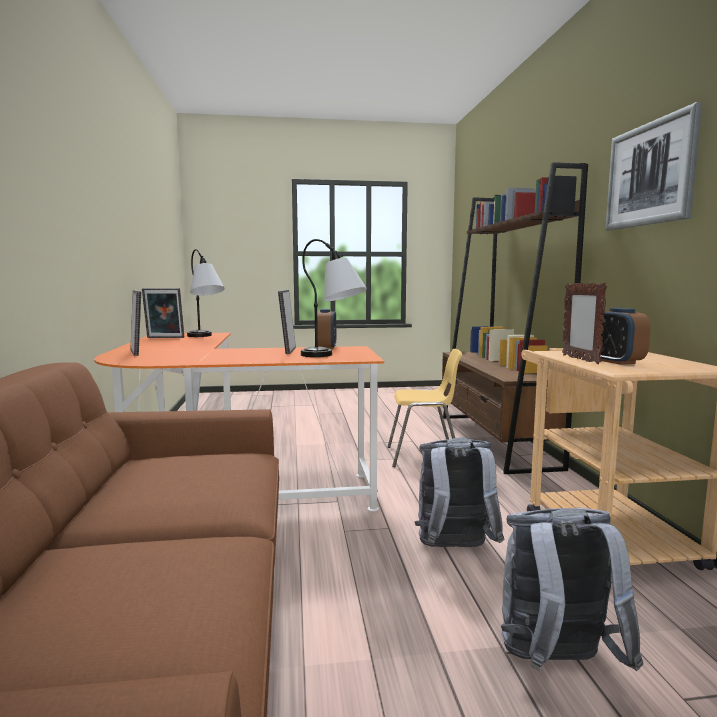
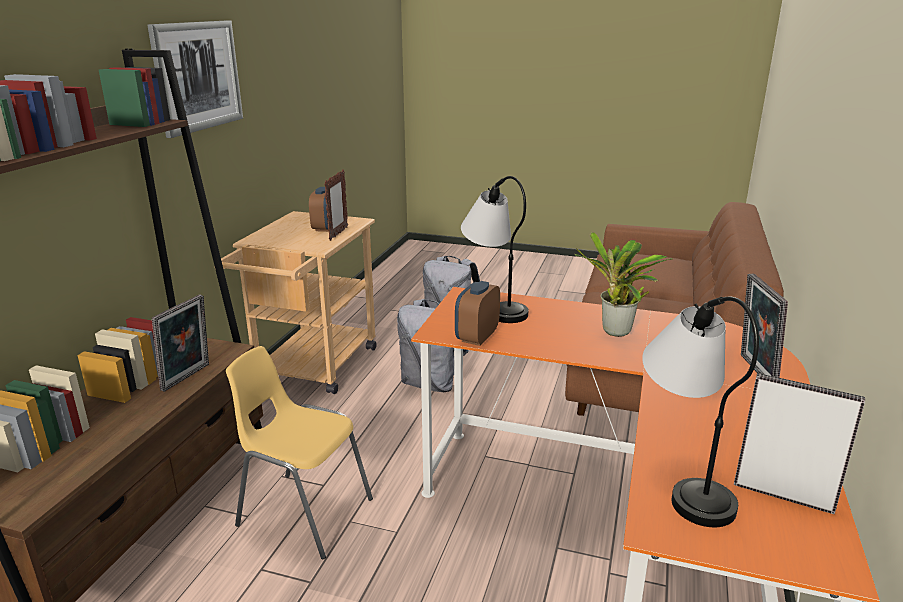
camera: 155 degrees left, 15 degrees up
(229, 355) = (615, 333): none -> potted plant
(287, 351) = (536, 336): picture frame -> picture frame (188, 378)

